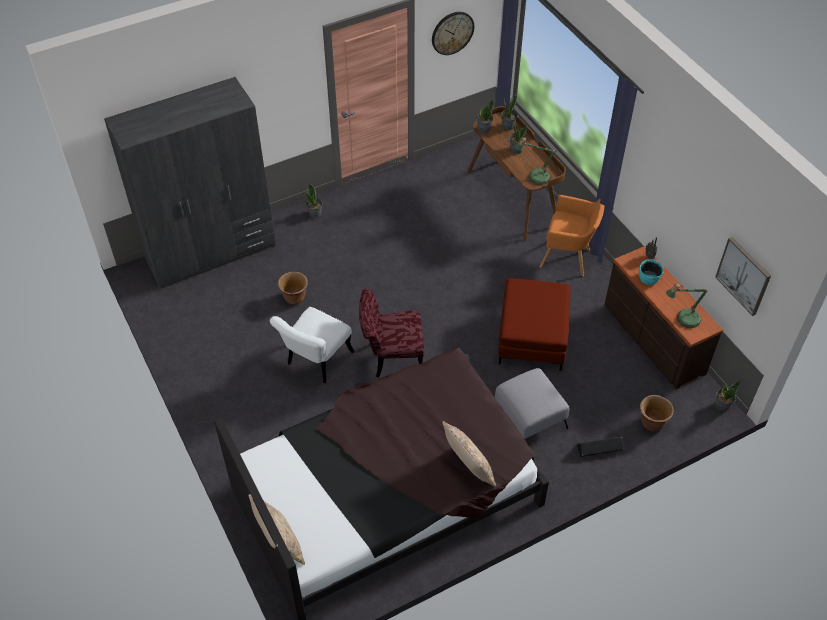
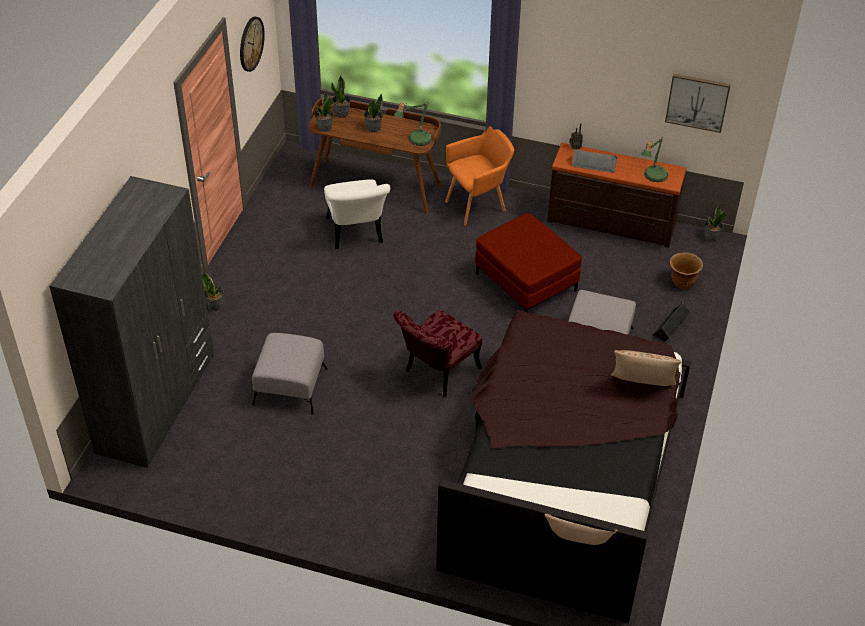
camera: 45 degrees left, 5 degrees down
(295, 298) = (290, 386): brown planter -> grey ottoman
(315, 362) = (378, 423): white chair -> white chair (356, 235)
(649, 278) = (594, 163): turquoise bowl -> grey speaker

